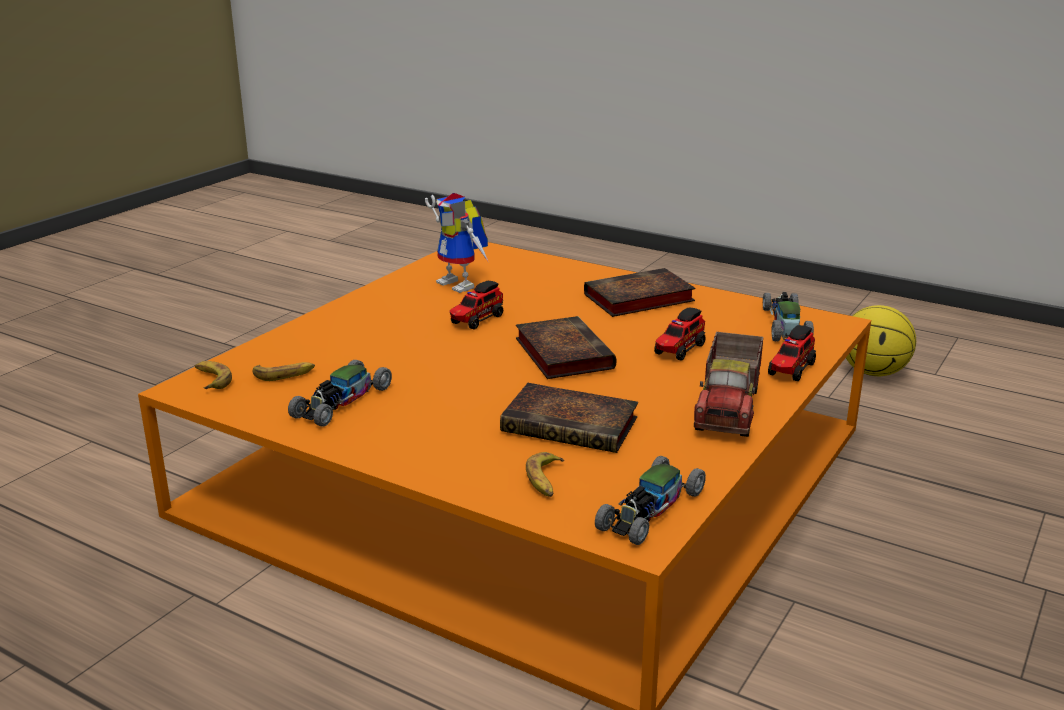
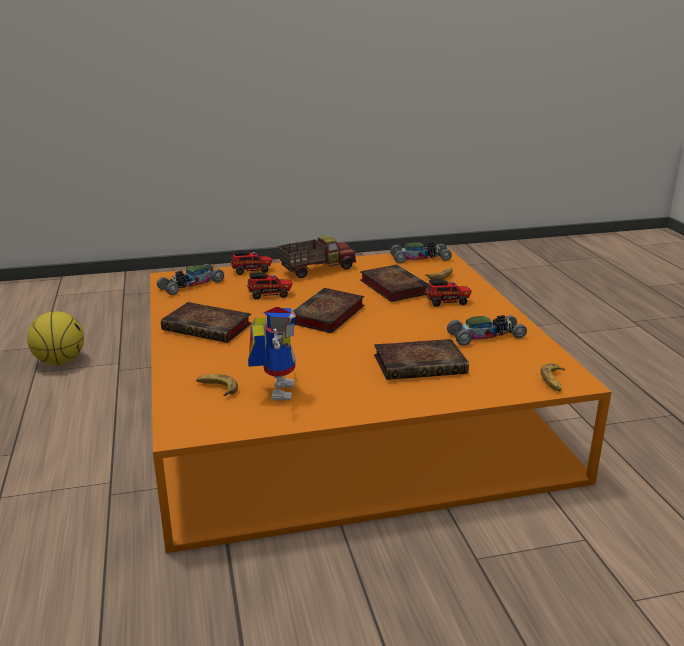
camera: 135 degrees left, 0 degrees up
(284, 374) = (501, 366): banana -> banana (217, 388)
(371, 345) = (421, 364): none -> book
(476, 320) = (328, 354): toy truck -> toy truck (448, 302)

